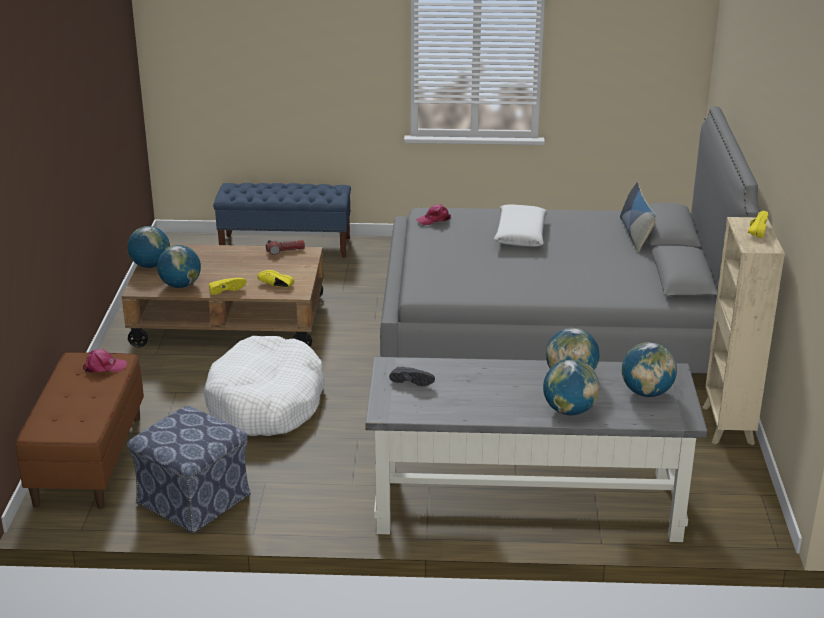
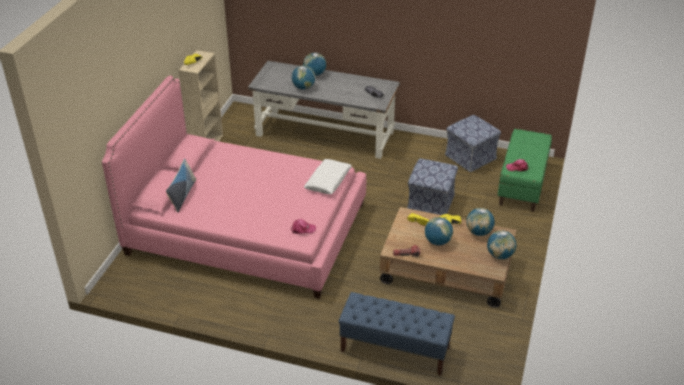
camera: 165 degrees left, 10 degrees up
(88, 460) = (522, 185): brown bench -> green bench
(266, 403) = (430, 203): white dog bed -> ottoman
(520, 234) = (254, 207): white pillow -> white pillow (328, 181)
(552, 326) = (246, 229): grey bed -> pink bed
(646, 393) = (277, 77): globe -> globe (437, 241)

